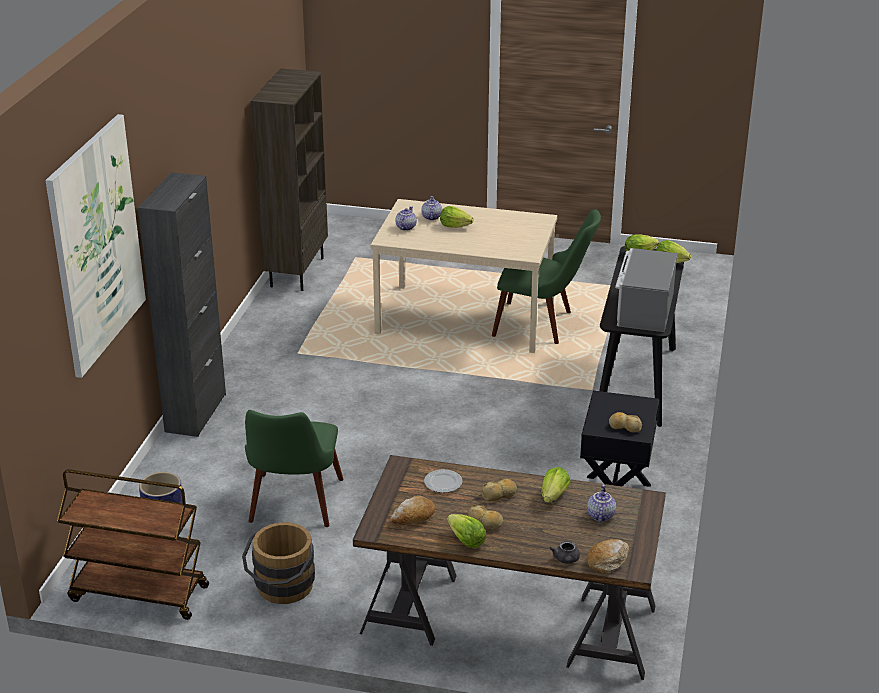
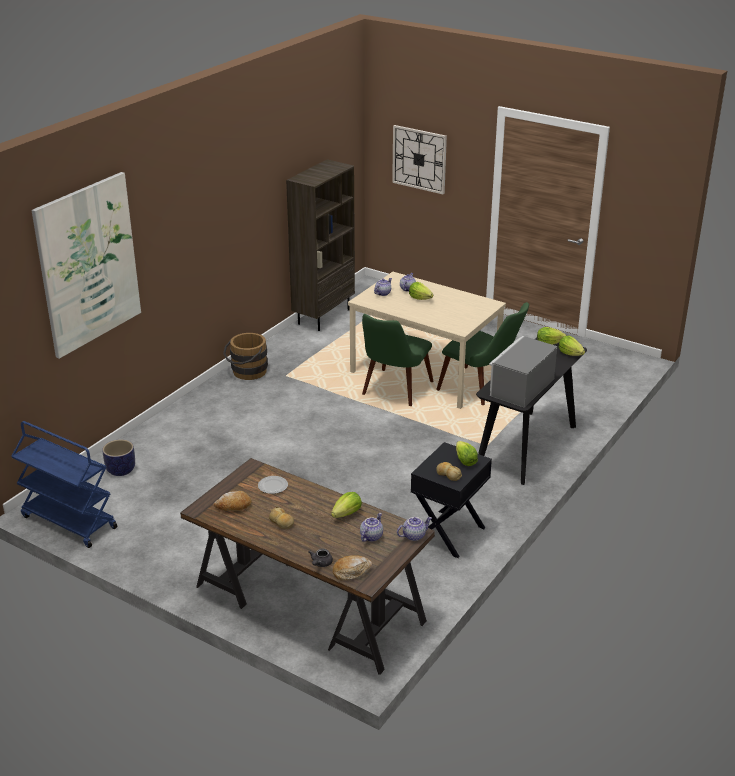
camera: 20 degrees right, 0 degrees up
(138, 594) = (68, 522): brown cart -> blue cart
(195, 413) = (188, 404): black cabinet -> none
(282, 589) = (164, 542): brown bucket -> brown bucket (247, 373)
(293, 508) = (209, 486): green chair -> green chair (393, 392)
(385, 54) = (419, 159): none -> wall clock
(466, 541) = (258, 532): lettuce -> lettuce (465, 461)
(499, 494) = (307, 504): bread -> none
(647, 503) = (414, 535): none -> teapot

